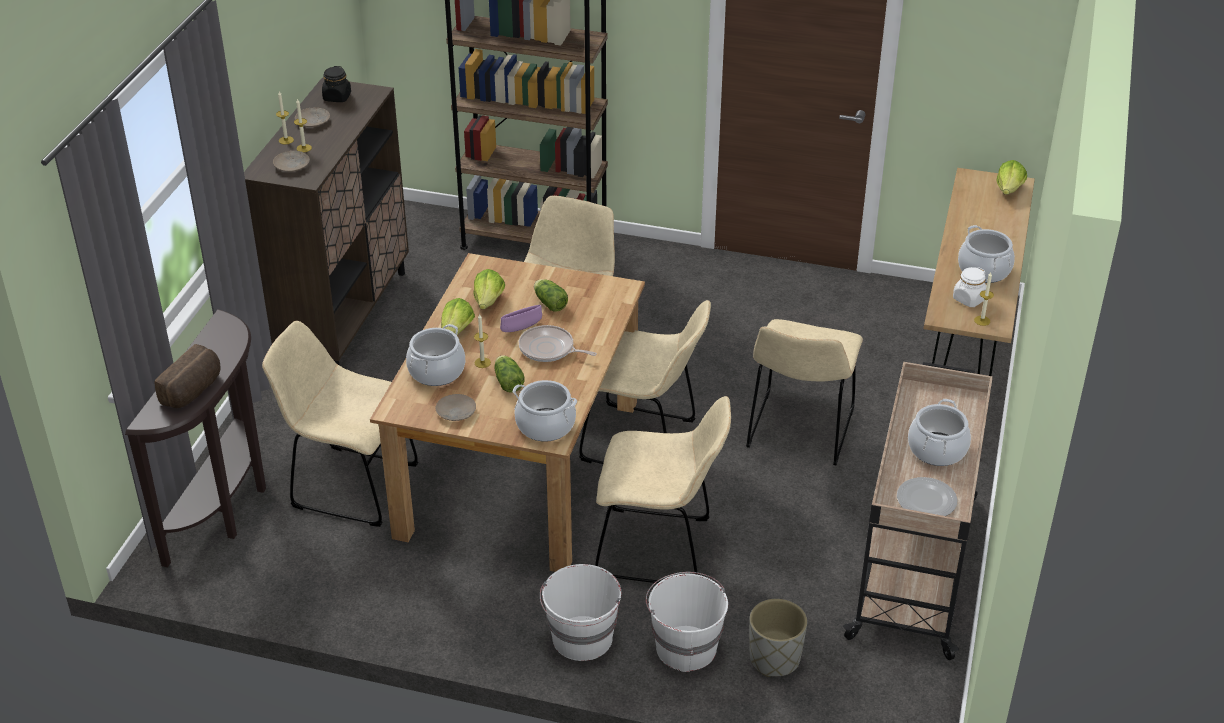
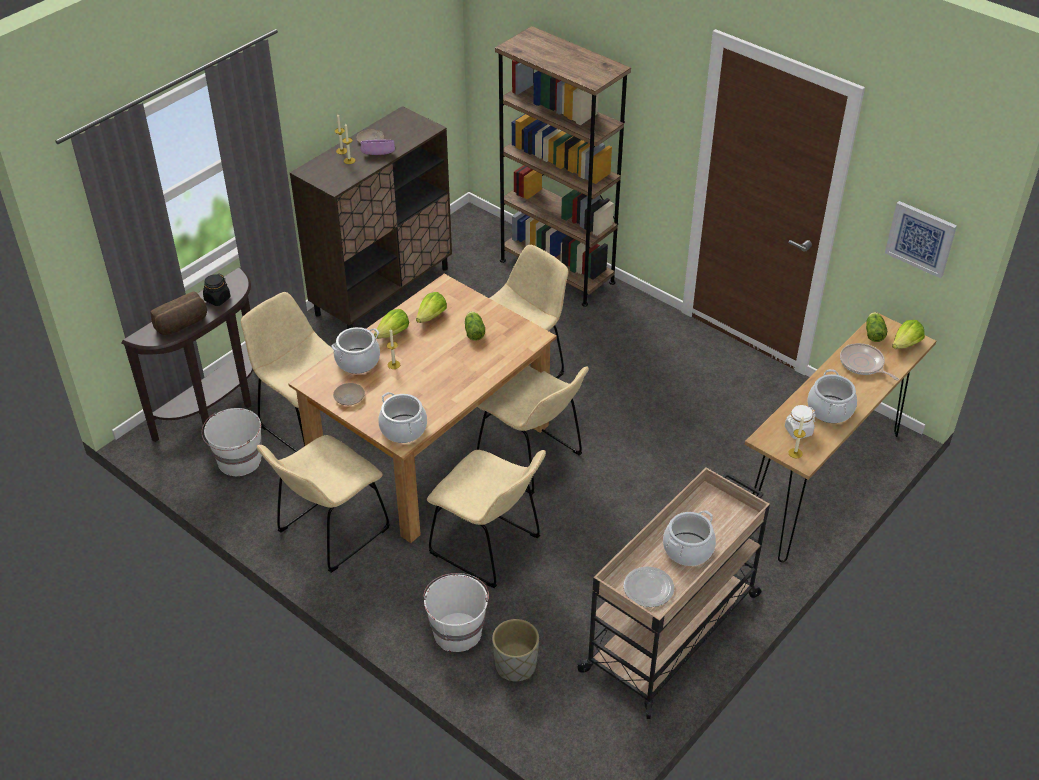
camera: 25 degrees right, 5 degrees up
(292, 165) = (331, 172): beige plate -> none
(337, 97) = (401, 125): black jar -> black jar (217, 299)
(508, 381) = (401, 385): lettuce -> lettuce (874, 332)
(521, 328) = (440, 346): purple bowl -> purple bowl (378, 154)
(549, 349) = (448, 369): frying pan -> frying pan (863, 364)
(582, 639) = (389, 597): white bucket -> white bucket (238, 461)
(799, 433) = (655, 491): beige chair -> beige chair (329, 533)
(1000, 68) = (921, 238): none -> picture

